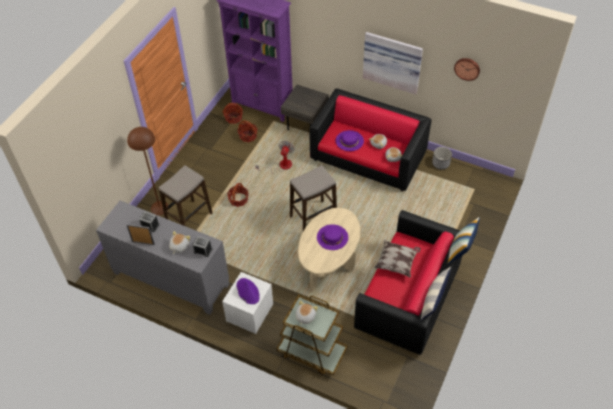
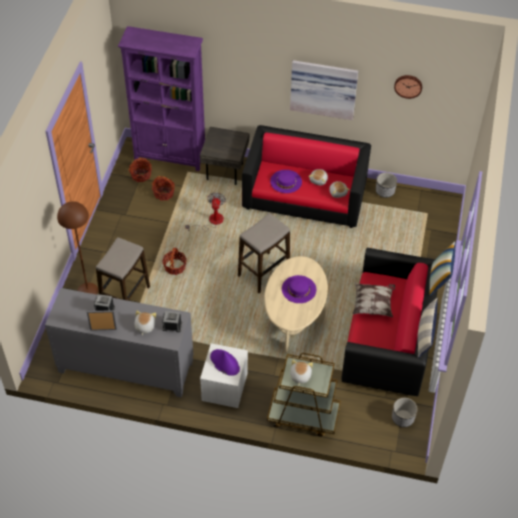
camera: 15 degrees left, 0 degrees up
(402, 372) = (403, 418): none -> planter

